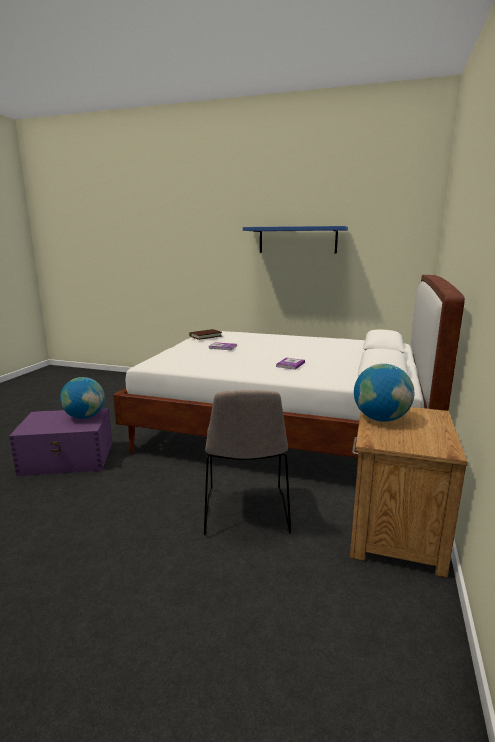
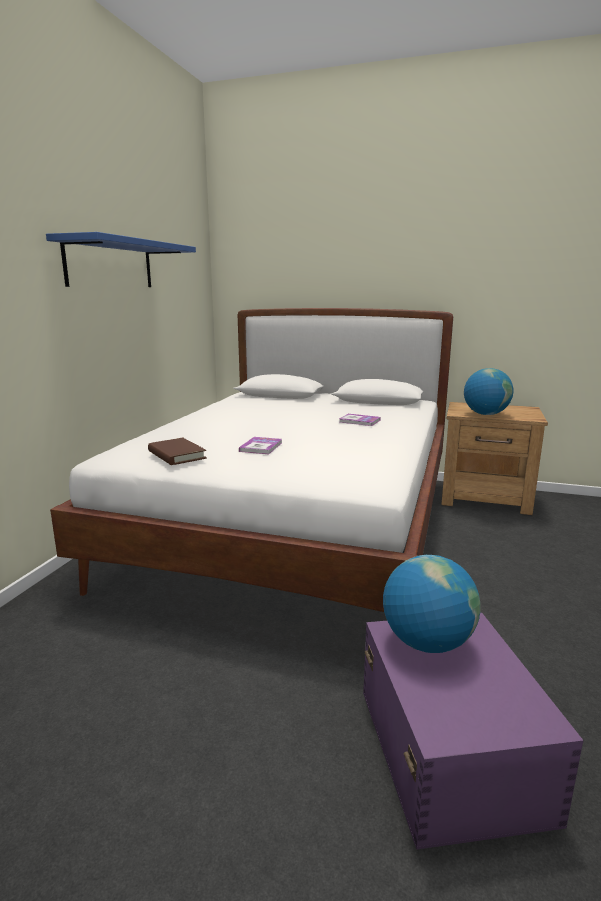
camera: 90 degrees left, 0 degrees up
(246, 514) = (507, 553): beige chair -> none

